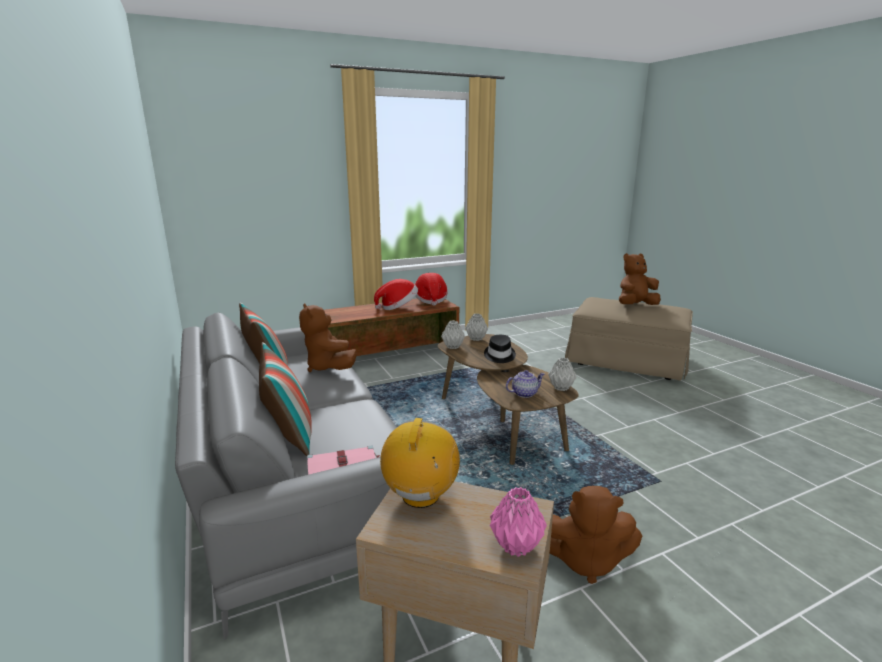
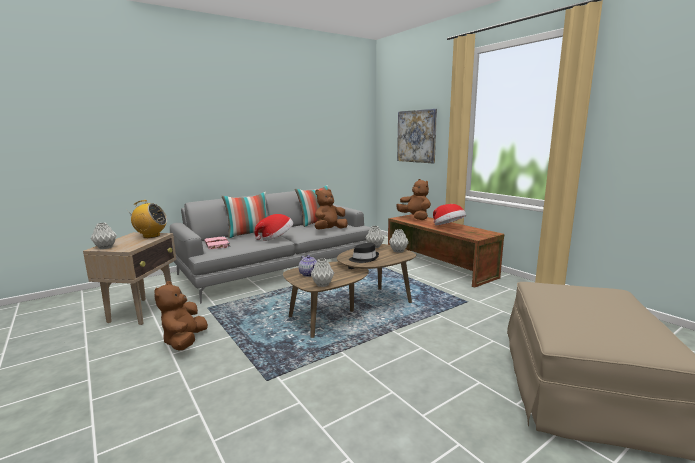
camera: 80 degrees right, 5 degrees down
(273, 199) = (416, 136): none -> picture
(431, 300) = (483, 232): hat -> hat (276, 238)
(516, 545) = (106, 247): pink vase -> grey vase
(635, 306) = (604, 310): brown plush toy -> brown plush toy (415, 218)

